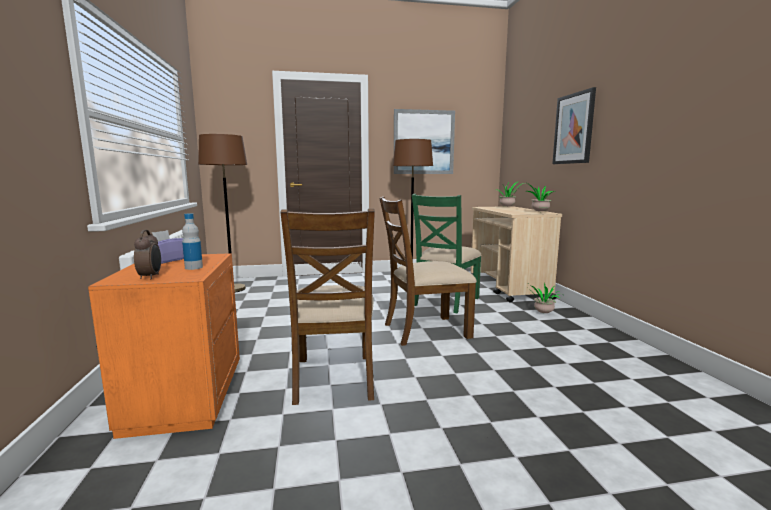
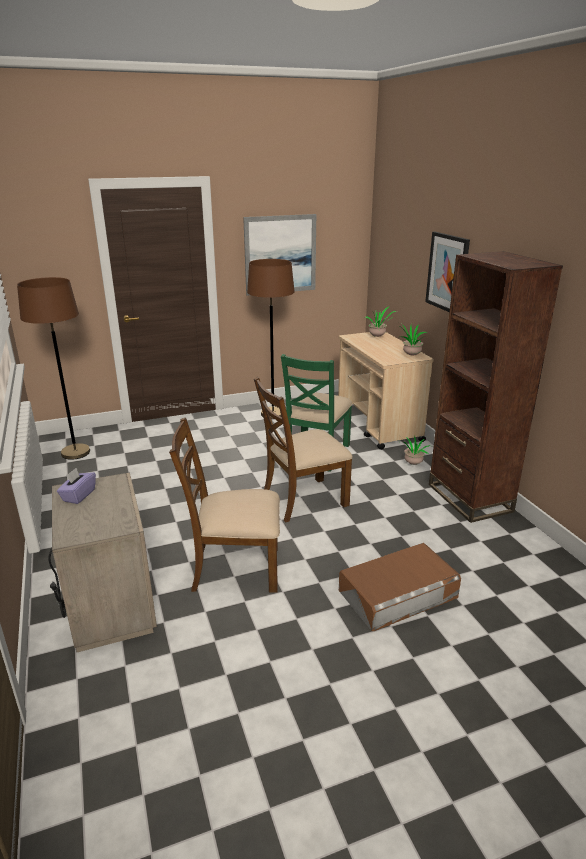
camera: 10 degrees left, 15 degrees up
(151, 277) = (93, 529): alarm clock -> none
(183, 397) = (110, 605): orange nightstand -> beige nightstand
(193, 267) = (117, 507): bottle -> none
(334, 378) = (235, 568): brown chair -> brown chair turned 105 degrees clockwise
(526, 421) = (398, 594): none -> brown storage box
(610, 341) = (469, 498): none -> brown bookcase

